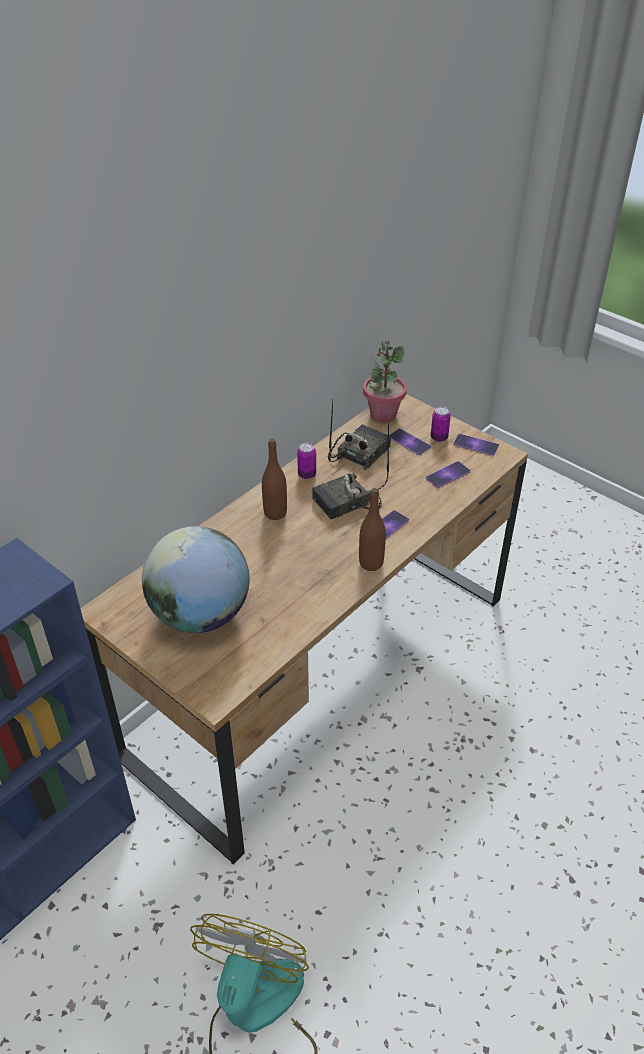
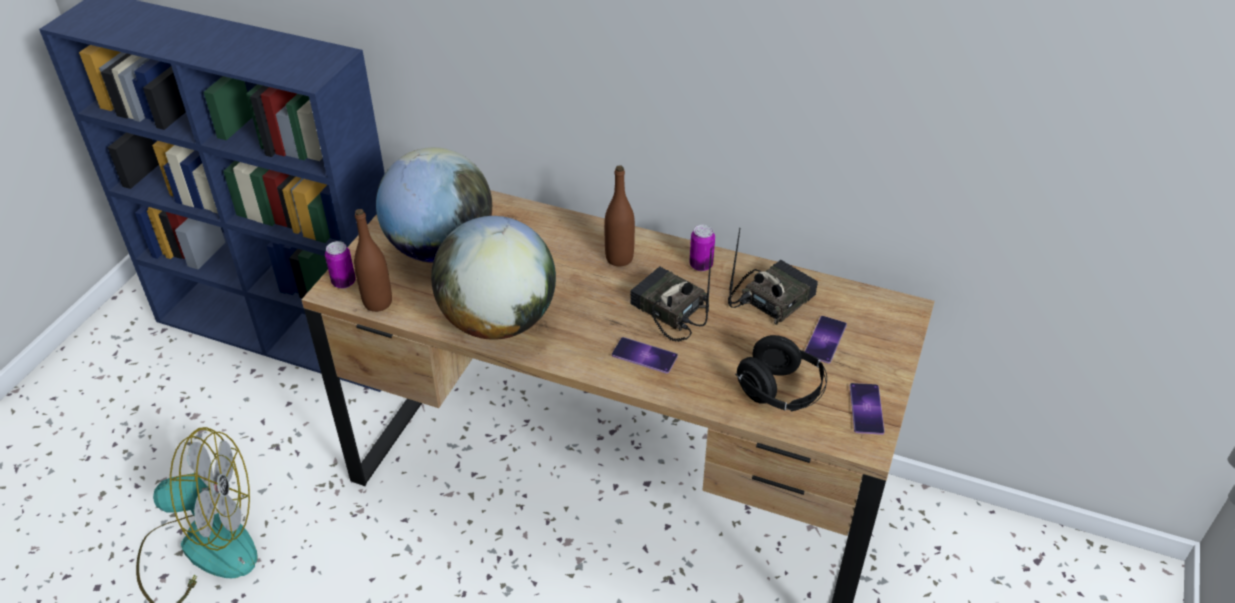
camera: 70 degrees right, 0 degrees up
(312, 596) = (499, 321): none -> globe
(358, 453) = (771, 298): radio -> radio turned 60 degrees counterclockwise
(371, 563) = (573, 356): brown bottle -> brown bottle (378, 302)
(383, 414) = (866, 302): potted plant -> none
(439, 437) = (855, 367): can -> can (344, 282)
(448, 475) = (780, 392): phone -> black headphones

